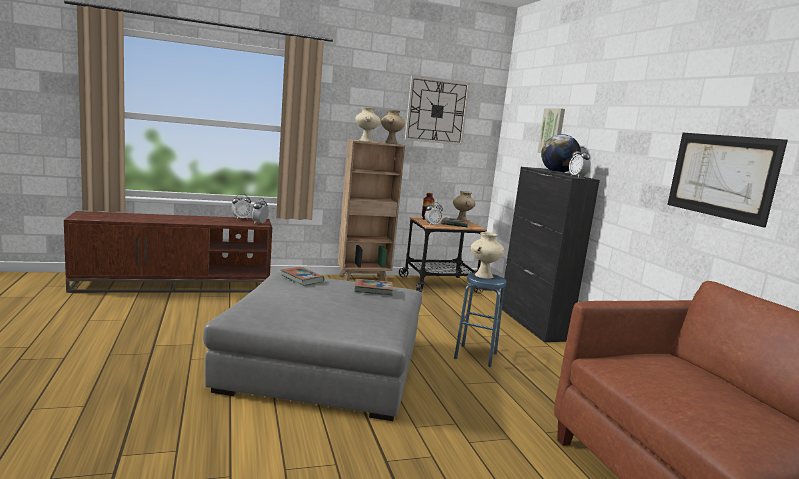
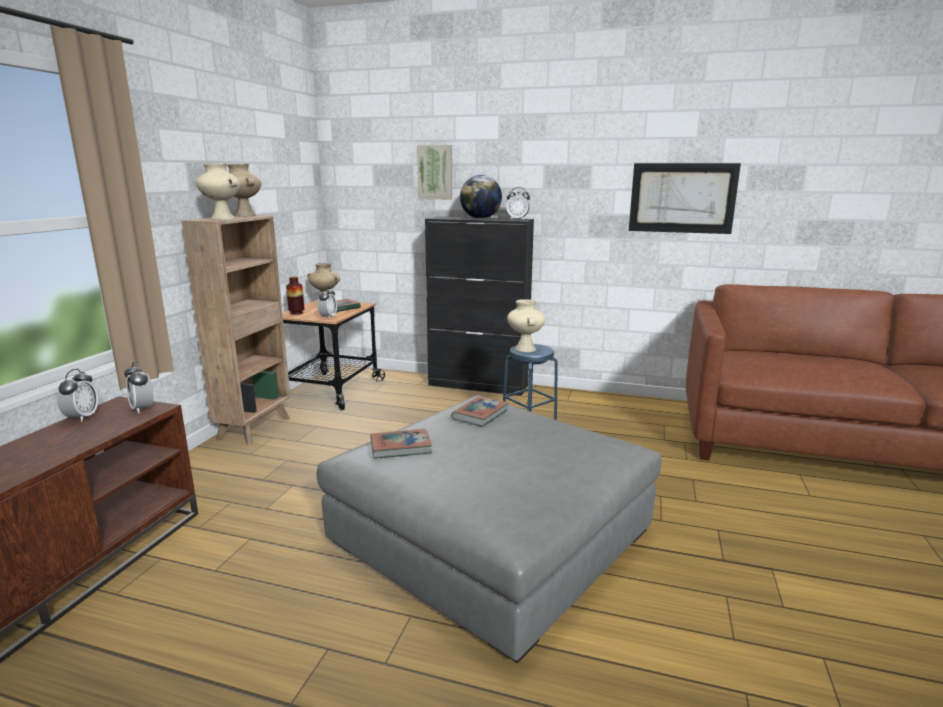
camera: 55 degrees left, 5 degrees up
(436, 111) = (264, 159): wall clock -> none

